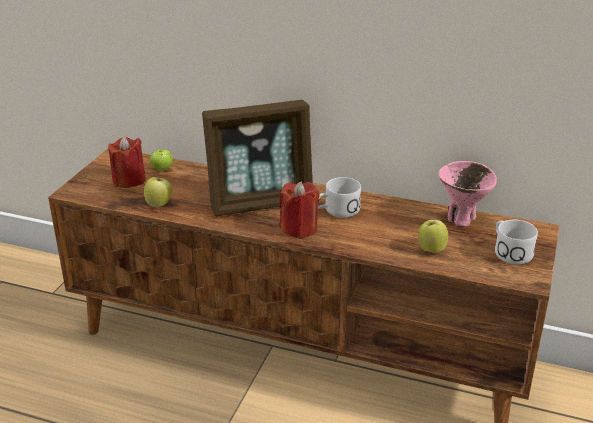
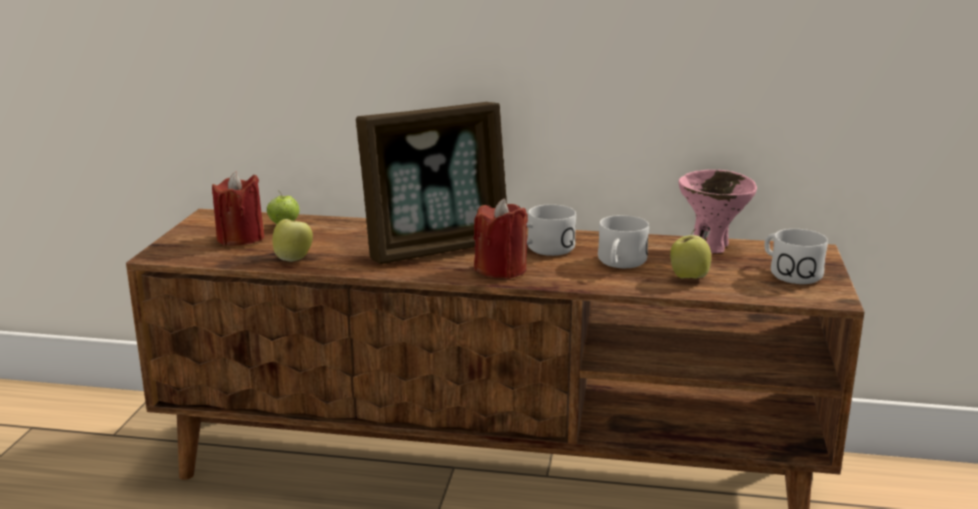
camera: 10 degrees left, 10 degrees down
(386, 230) = (620, 264): none -> white mug

